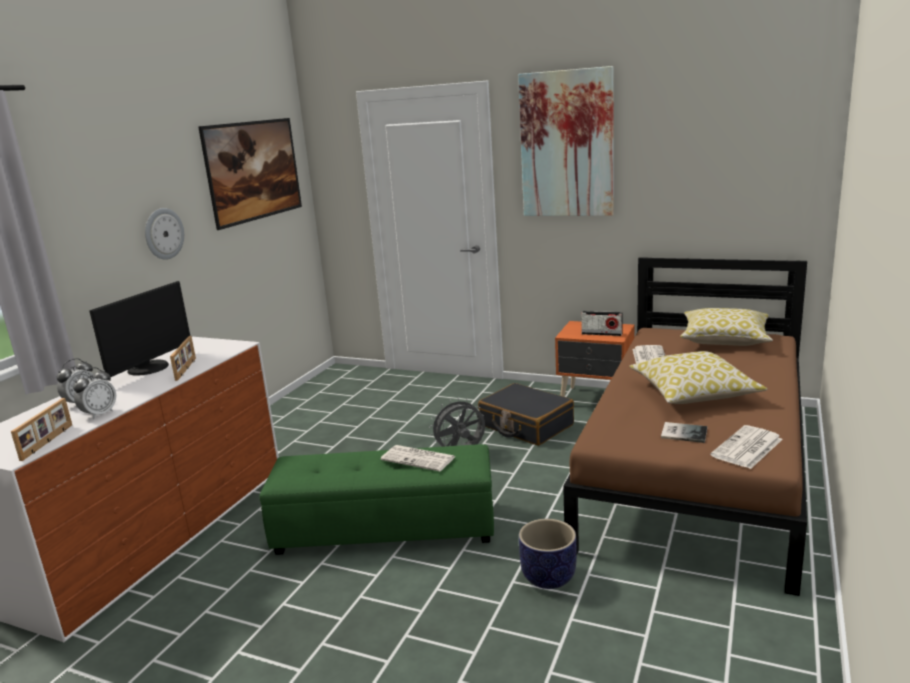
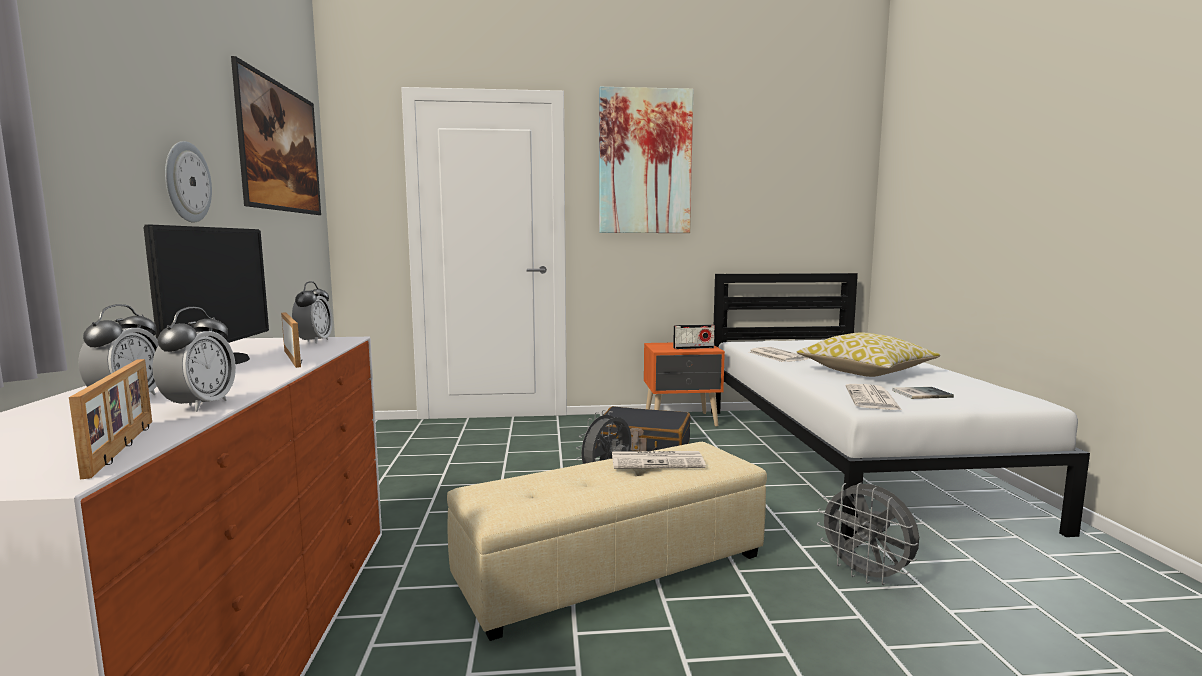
camera: 30 degrees left, 10 degrees down
(221, 347) = (314, 341): none -> alarm clock
(385, 527) = (612, 569): green ottoman -> beige ottoman
(549, 577) = (866, 575): planter -> grey fan
(698, 468) = (846, 458): brown bed -> white bed
(725, 340) = (810, 343): pillow -> none
(747, 448) = (994, 396): newspaper -> newspaper (872, 399)

